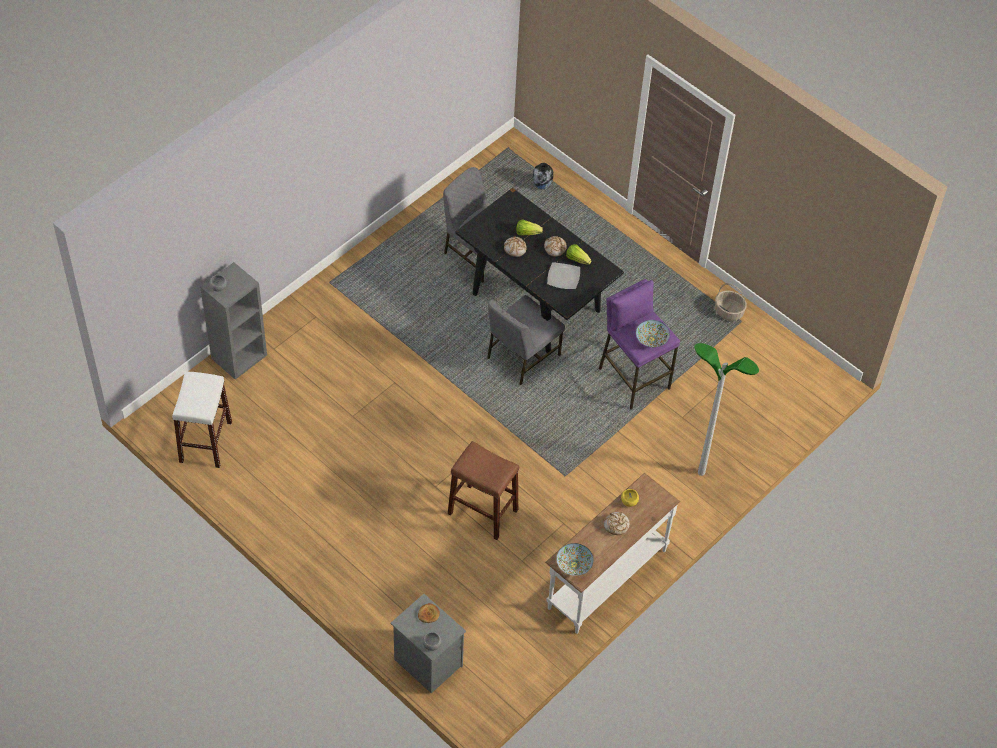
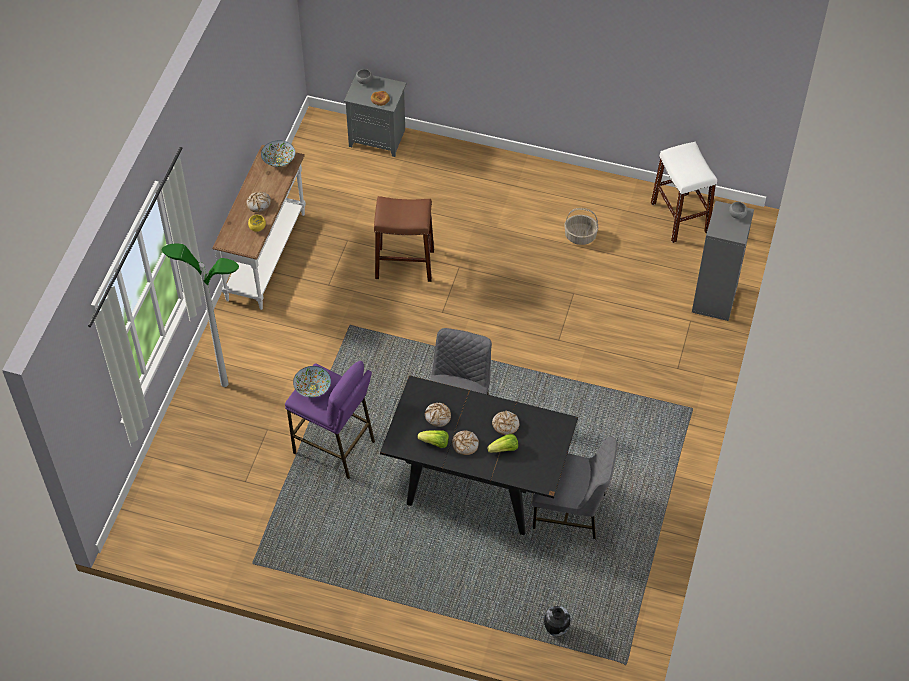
camera: 155 degrees right, 0 degrees up
(563, 277) = (438, 416): plate -> bread
(728, 311) = (271, 568): basket -> basket (580, 236)

